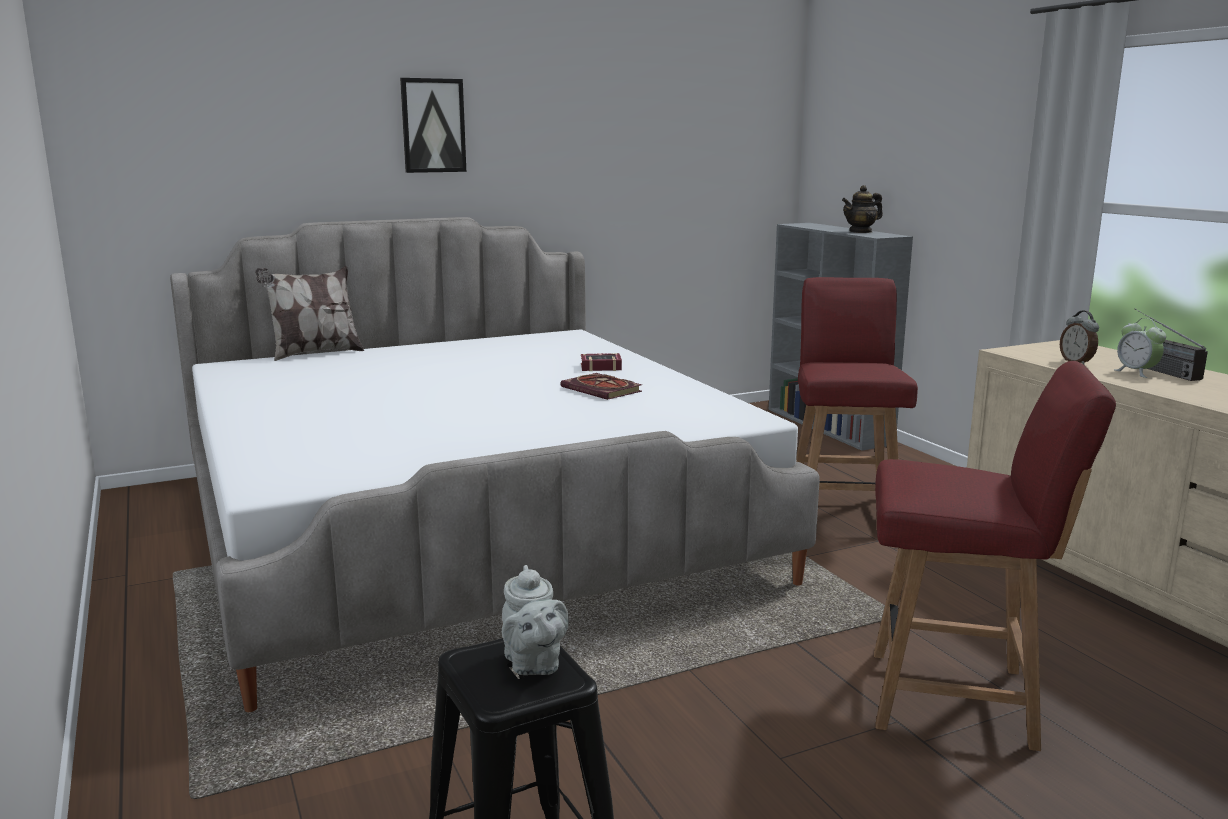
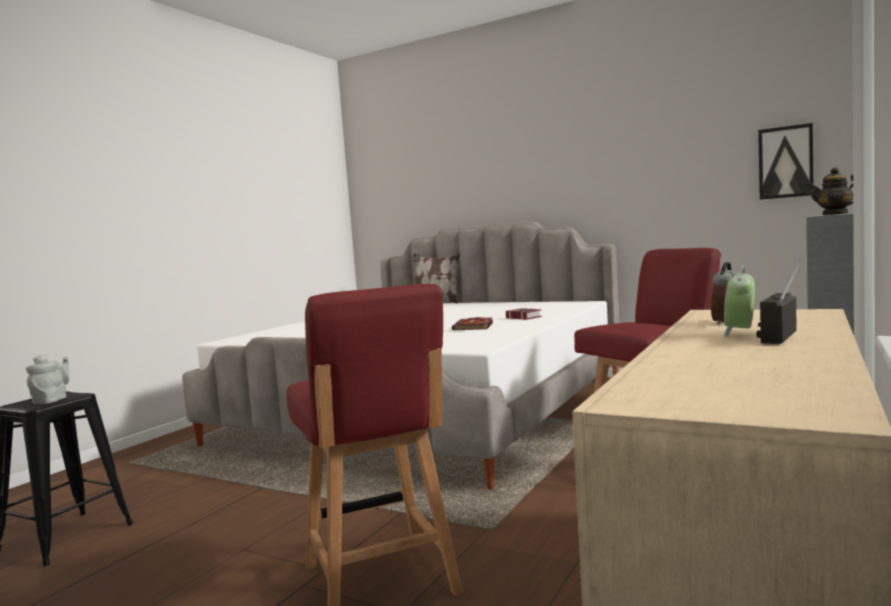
camera: 55 degrees right, 10 degrees down
(433, 125) = (519, 166): picture -> picture (785, 162)
(533, 664) = (52, 400): grey teapot -> grey teapot turned 150 degrees clockwise

